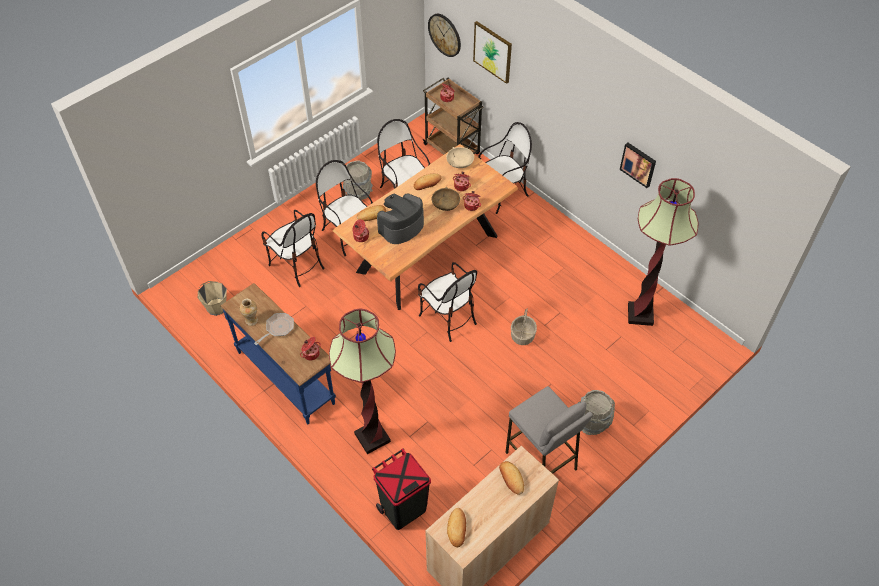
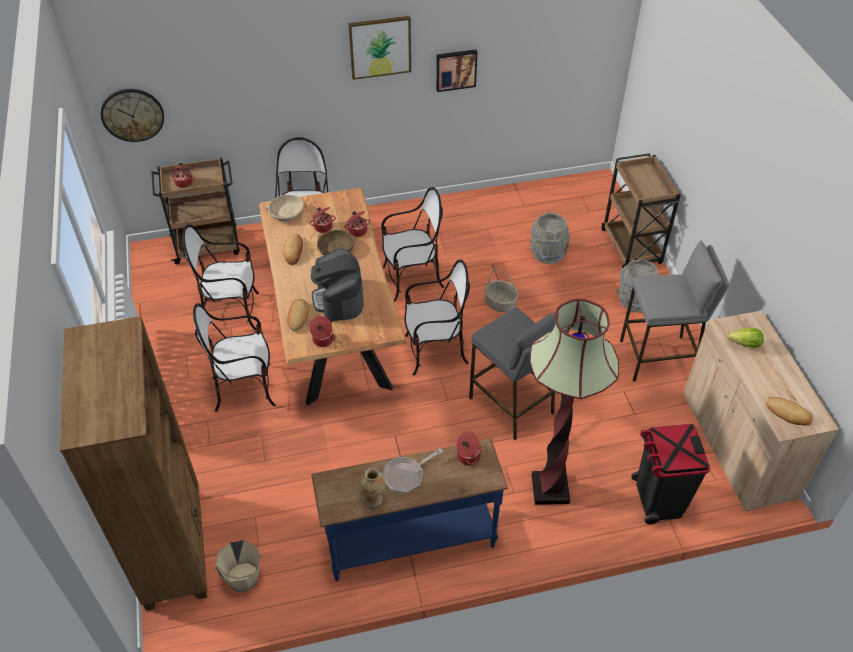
camera: 60 degrees left, 5 degrees down
(218, 265) = (174, 548): none -> brown bookcase
(278, 328) = (406, 475): frying pan -> frying pan turned 105 degrees counterclockwise
(296, 265) = (248, 459): chair -> chair (412, 279)
(358, 192) = (189, 352): grey bucket -> grey bucket (547, 254)
(430, 384) = (511, 405): none -> grey stool
(493, 52) = (218, 82): picture -> picture (380, 47)
(511, 478) = (745, 344): bread -> lettuce
(640, 314) = (534, 212): floor lamp -> none
(652, 397) = (631, 248): none -> brown cart

